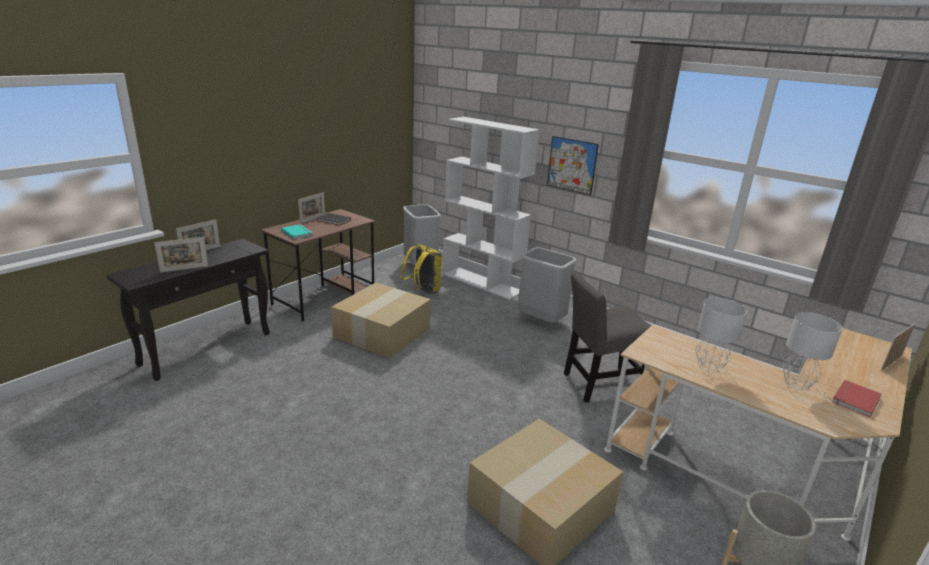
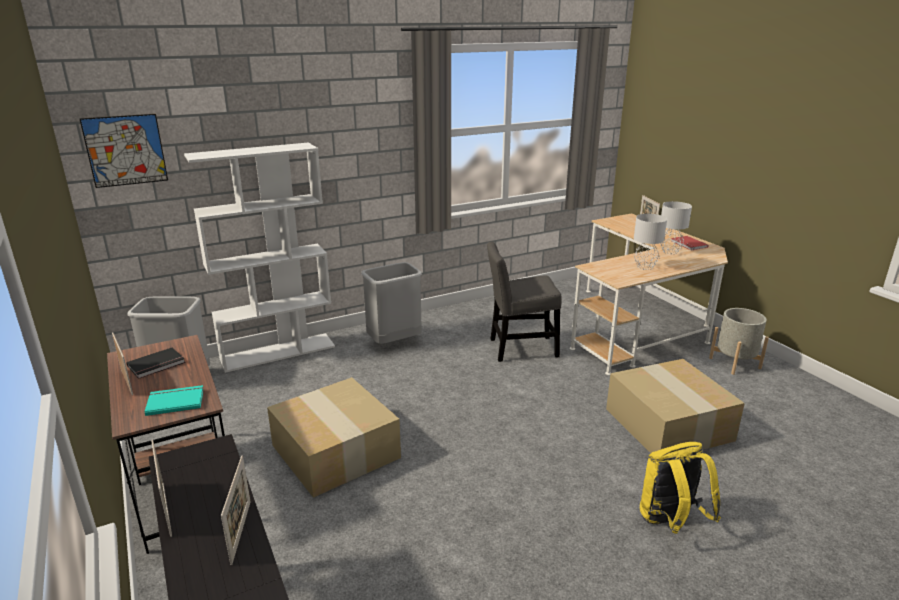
camera: 65 degrees left, 0 degrees up
(423, 291) = (256, 397): yellow backpack -> yellow backpack (670, 522)
(572, 165) = (352, 172): picture -> picture (125, 150)
(599, 384) = (519, 348): grey chair -> grey chair turned 75 degrees clockwise

